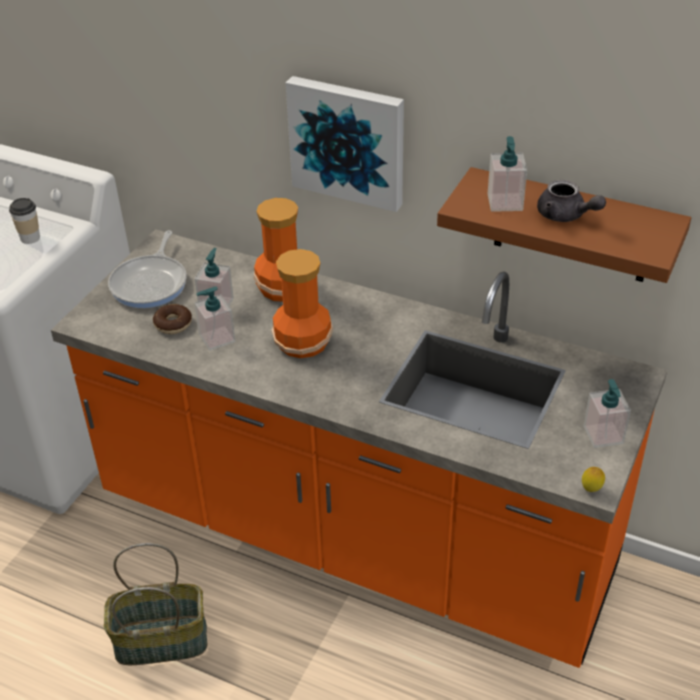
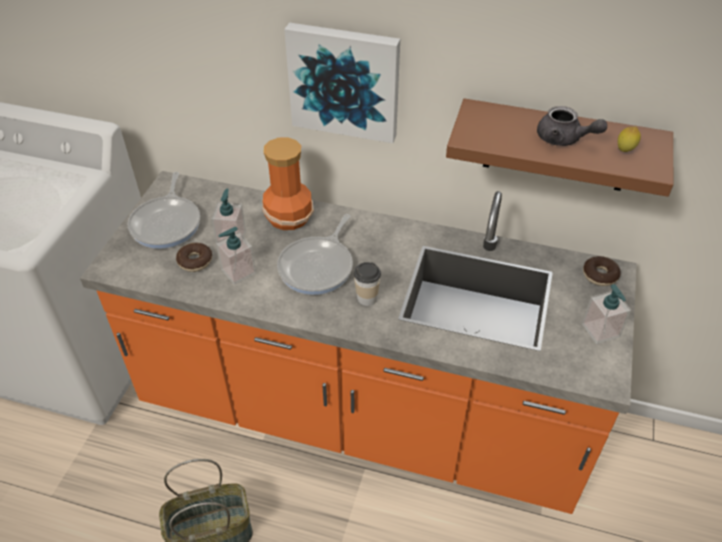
camera: 10 degrees left, 5 degrees up
(30, 238) = (47, 190): cup -> cup (367, 298)
(304, 341) = (318, 266): vase -> frying pan
(505, 202) = (505, 130): soap dispenser -> none
(591, 490) = (604, 385): lemon -> lemon (625, 151)
(620, 379) = (600, 275): none -> donut

